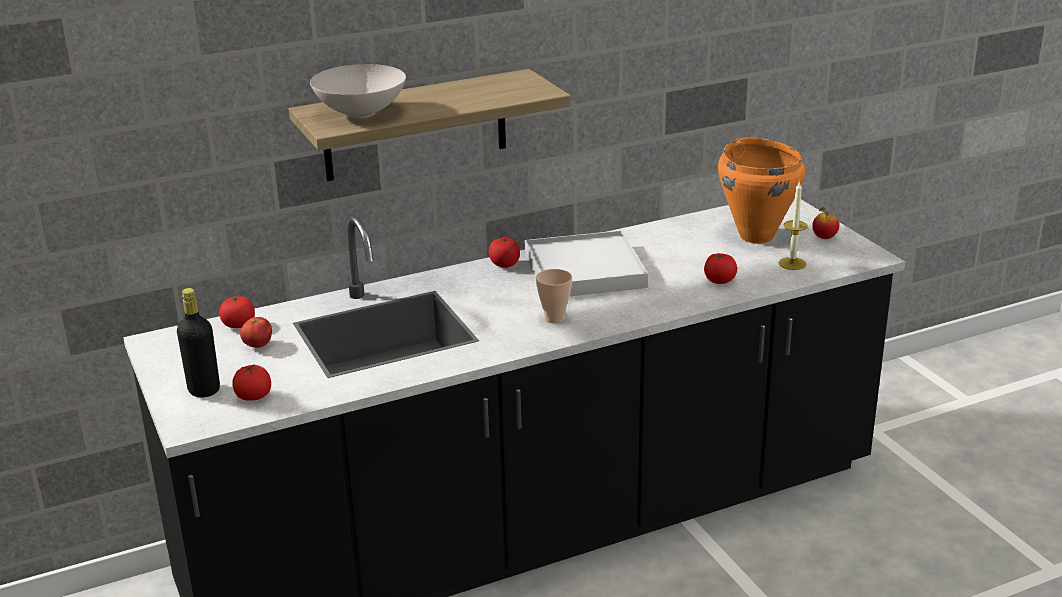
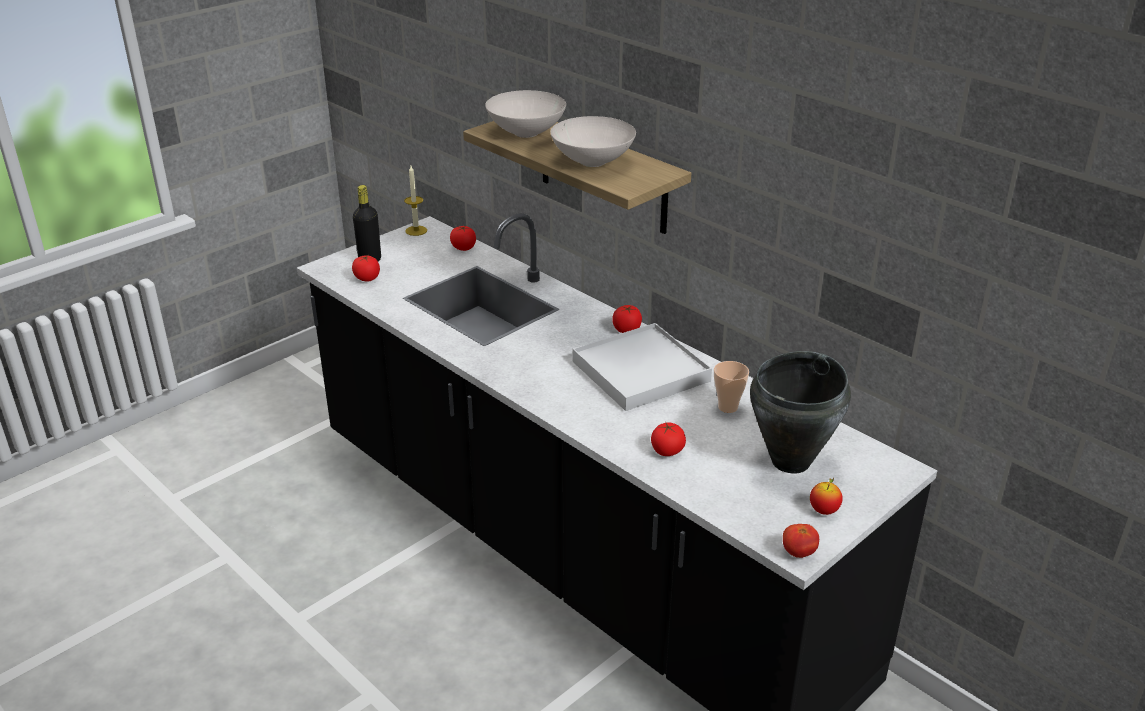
camera: 70 degrees right, 5 degrees up
(258, 345) = (437, 262): tomato -> tomato (798, 553)
(468, 96) = (593, 161): none -> white bowl
(554, 318) = (539, 373): cup -> cup (728, 407)
(756, 236) = (791, 461): orange cooking pot -> black cooking pot
(792, 263) = (738, 494): candle -> candle (416, 230)

